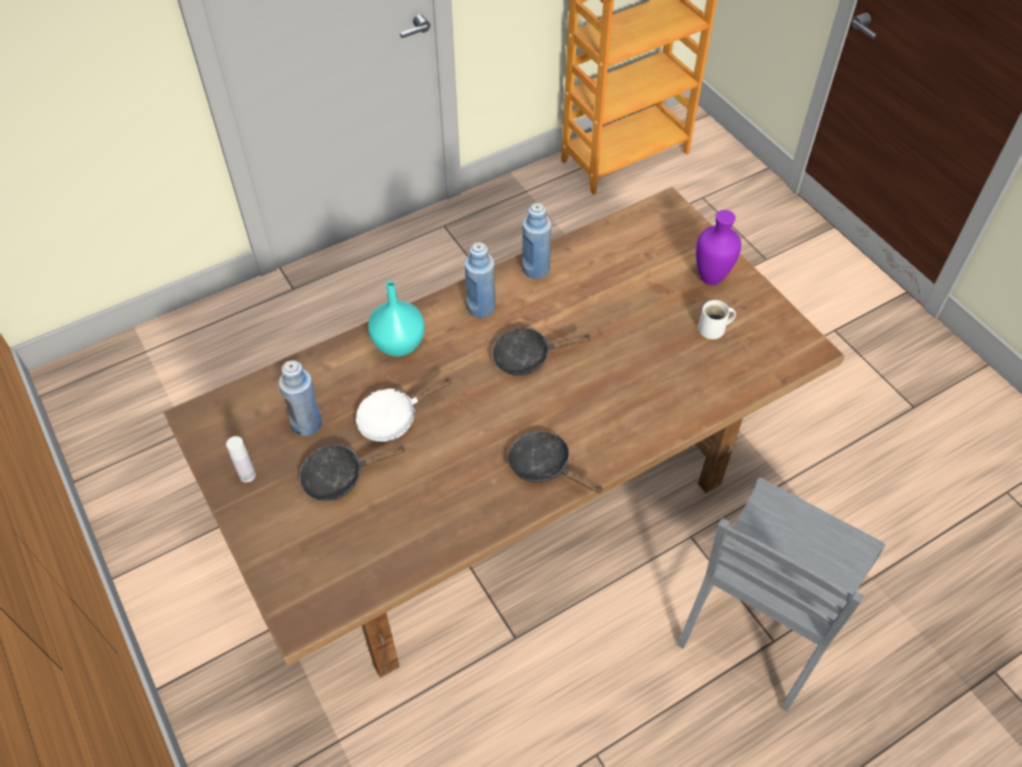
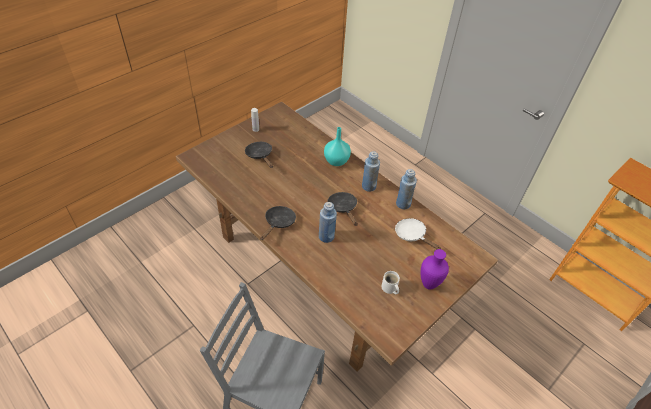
camera: 75 degrees right, 5 degrees down
(307, 423) = (284, 141): blue bottle -> blue bottle (326, 236)
(393, 418) = (294, 166): white frying pan -> white frying pan (412, 235)

